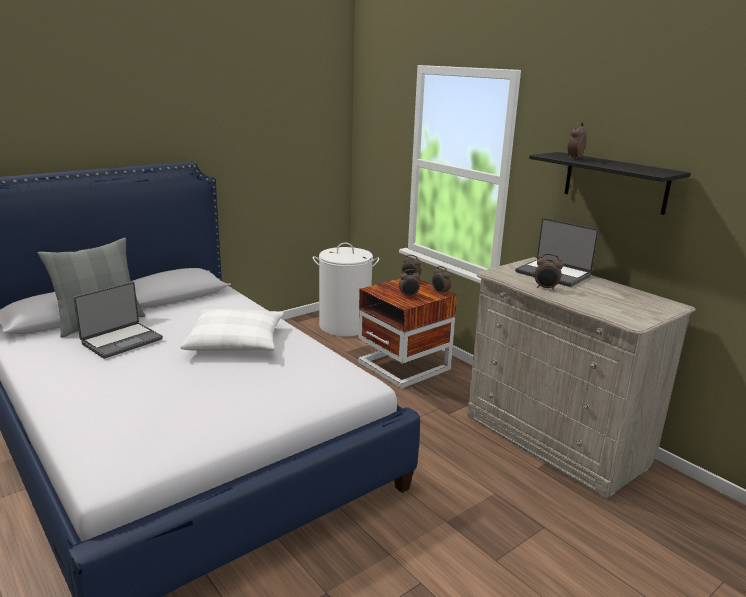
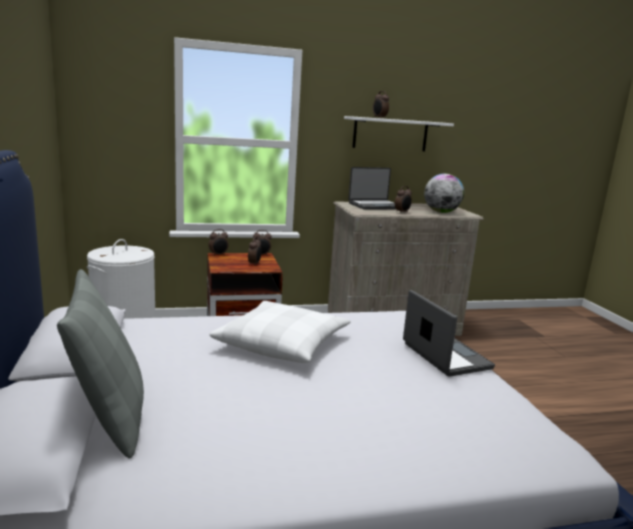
camera: 65 degrees left, 5 degrees down
(121, 341) = (208, 407): laptop -> laptop (444, 356)
(605, 306) = (441, 212): none -> globe
(615, 182) = (390, 134): black shelf -> white shelf

